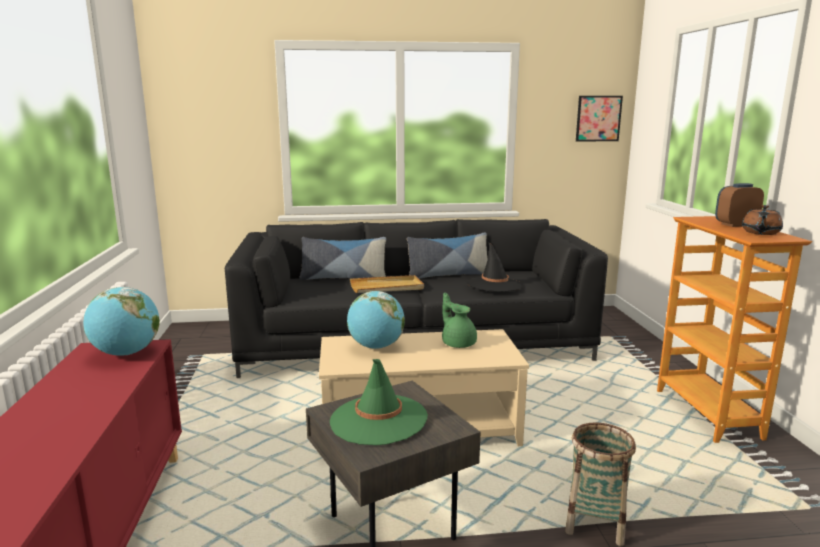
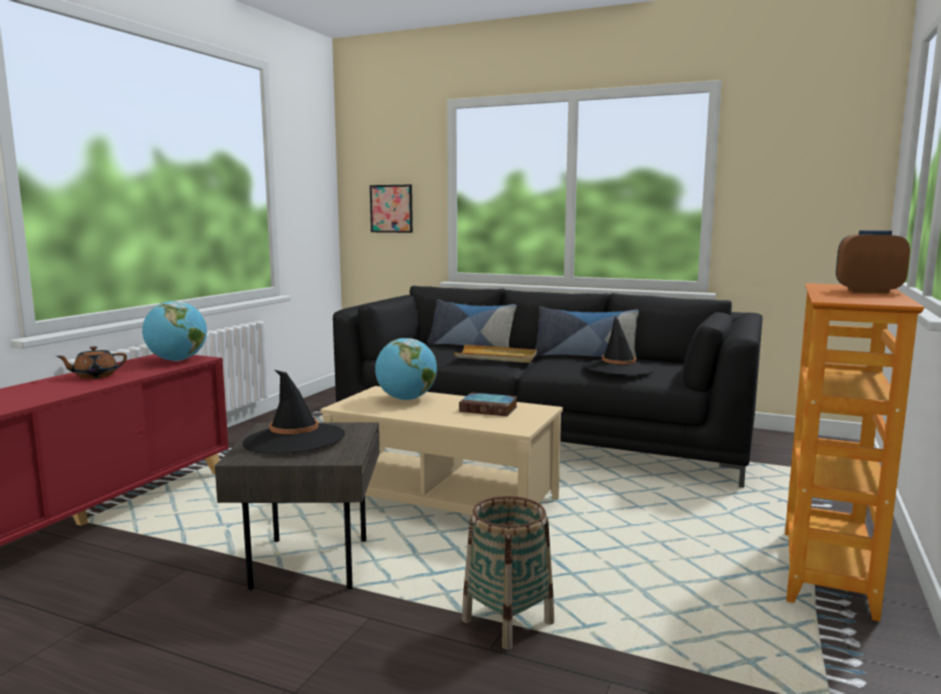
camera: 30 degrees right, 5 degrees down
(378, 420) = (294, 440): green hat -> black hat
(458, 343) = (490, 409): green teapot -> book
(598, 118) = (838, 172): picture -> picture (391, 208)
(760, 233) = (871, 297): brown teapot -> brown teapot (95, 376)

